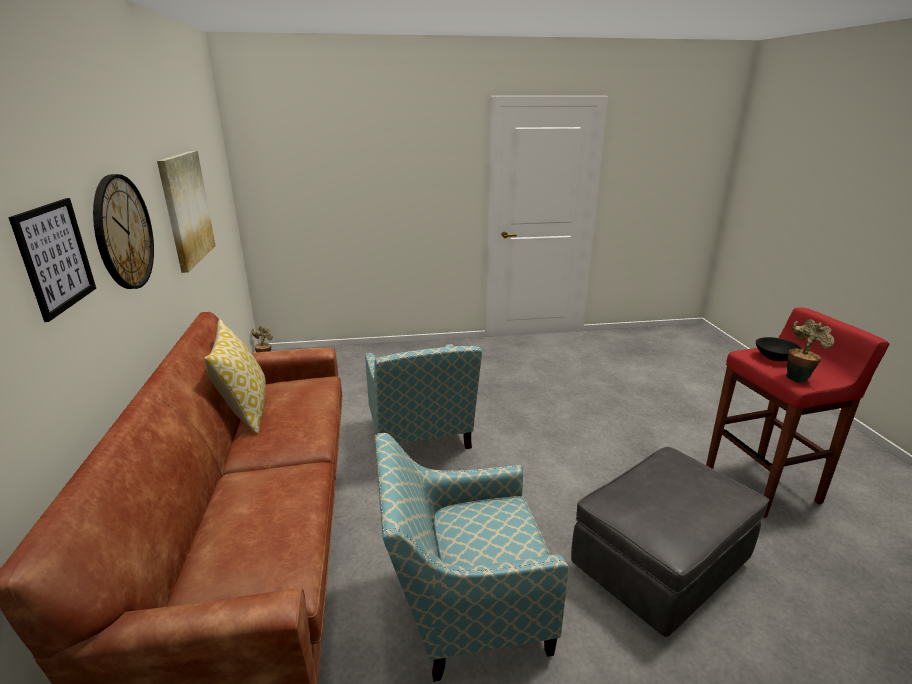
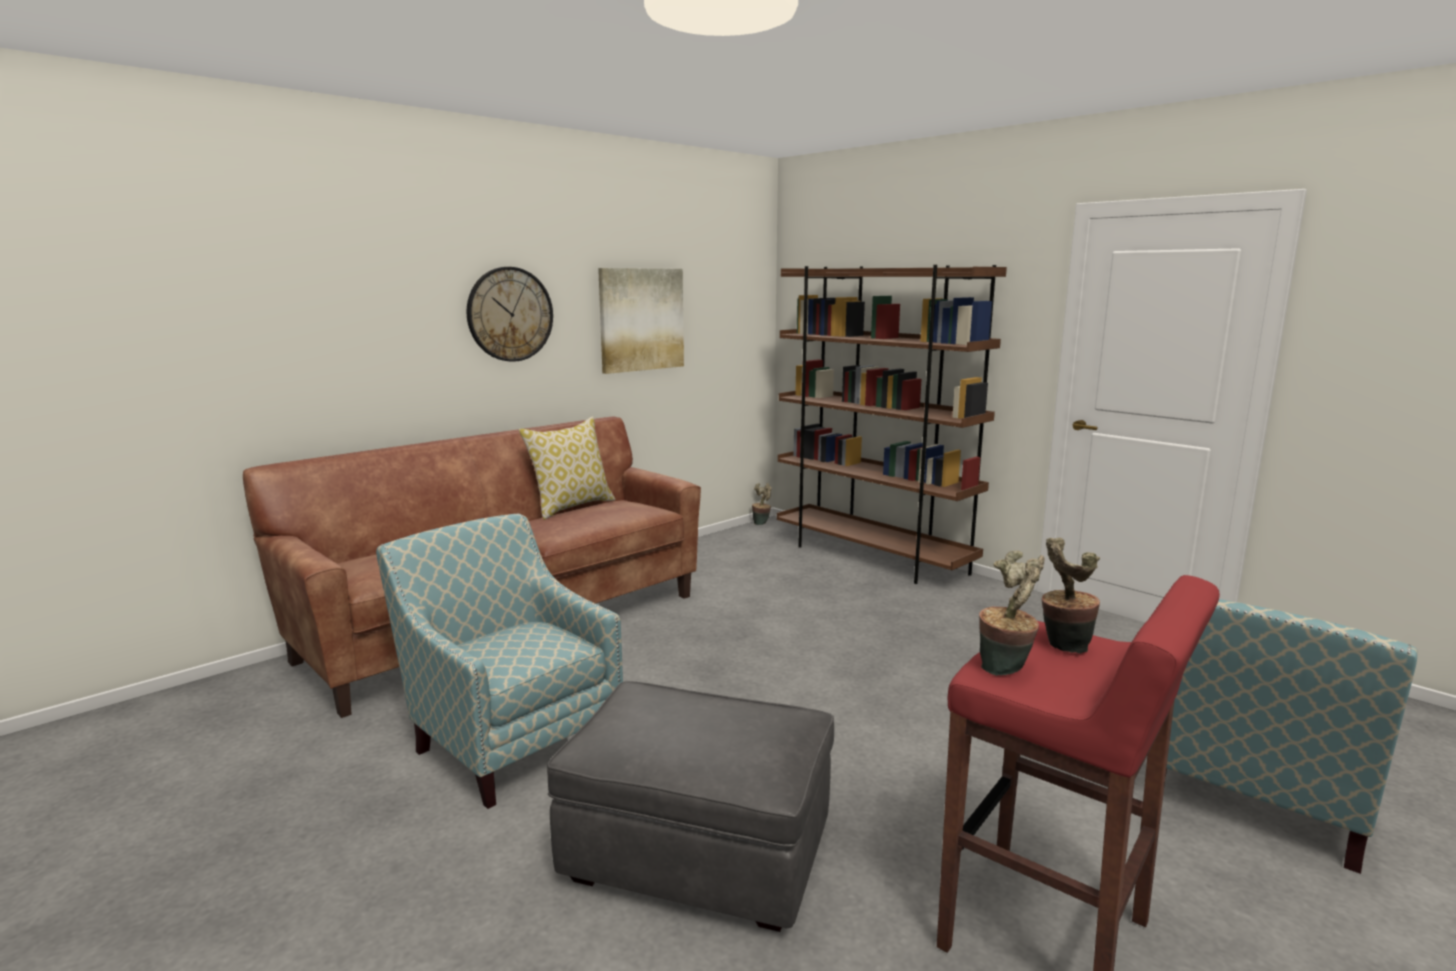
camera: 55 degrees right, 10 degrees down
(55, 257) = (408, 309): picture -> none
(381, 353) = (872, 557): none -> brown bookcase
(421, 440) = (742, 633): armchair -> armchair (1253, 805)
(775, 358) = (1062, 647): black bowl -> potted plant

